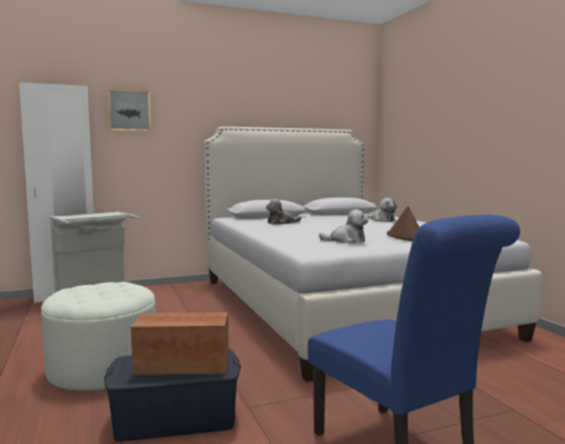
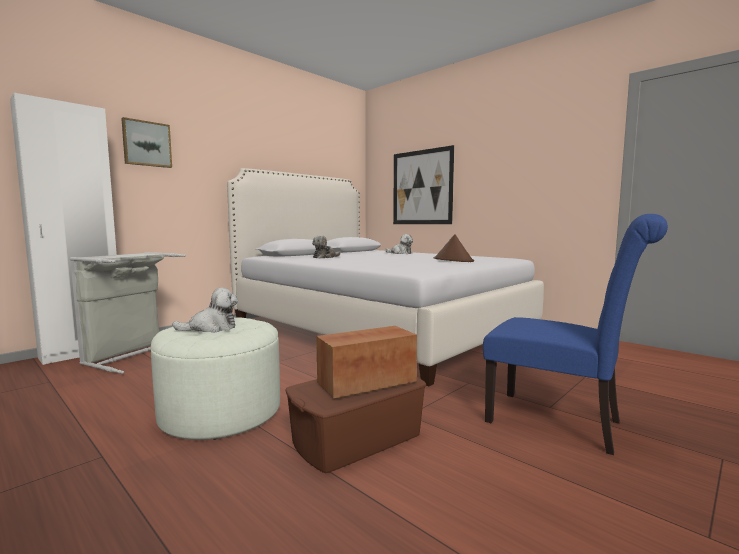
camera: 25 degrees left, 0 degrees up
(175, 417) = (356, 438): blue storage box -> brown storage box
(346, 241) = (422, 263): plush toy -> plush toy (211, 328)
(429, 138) = (422, 187): none -> picture

